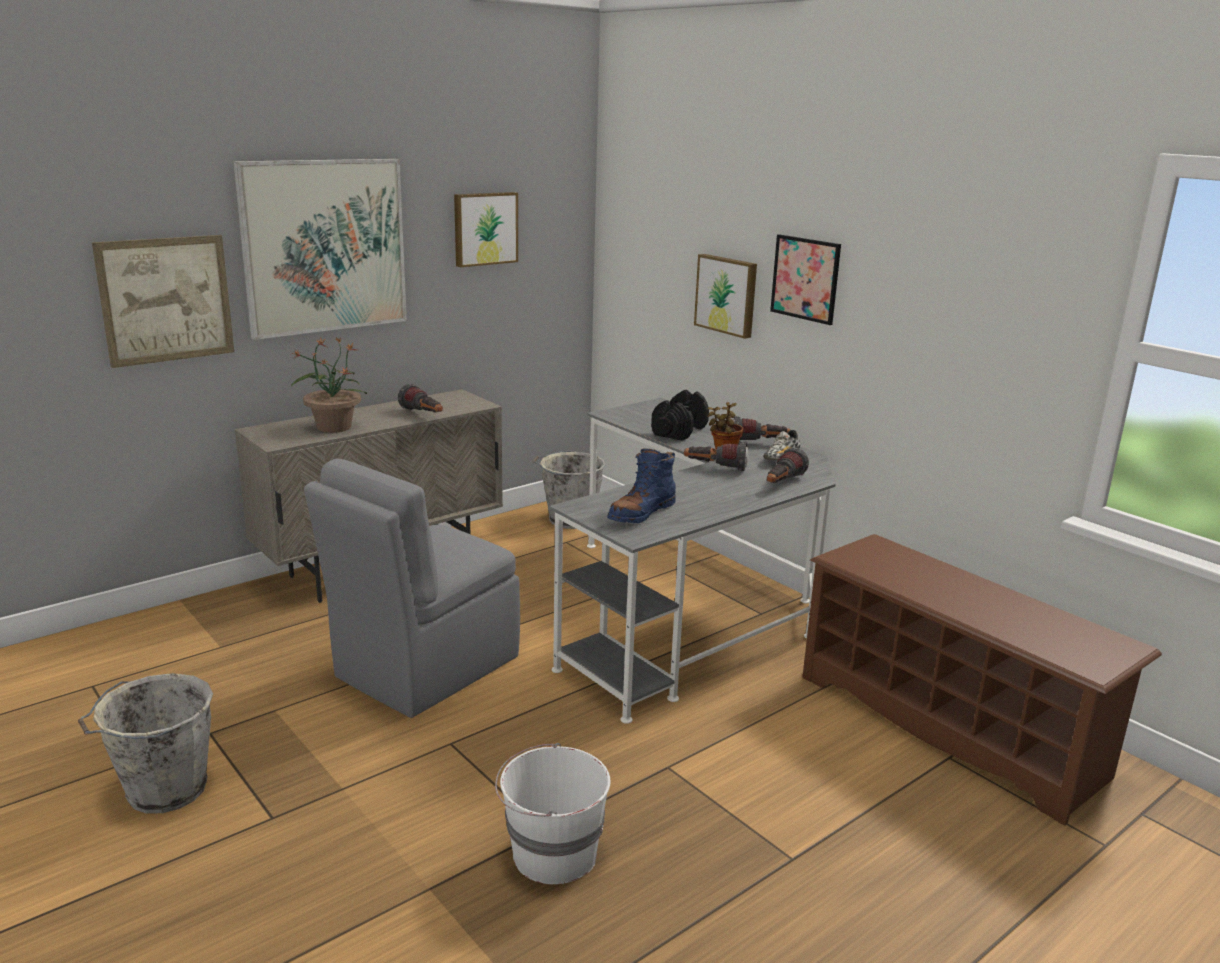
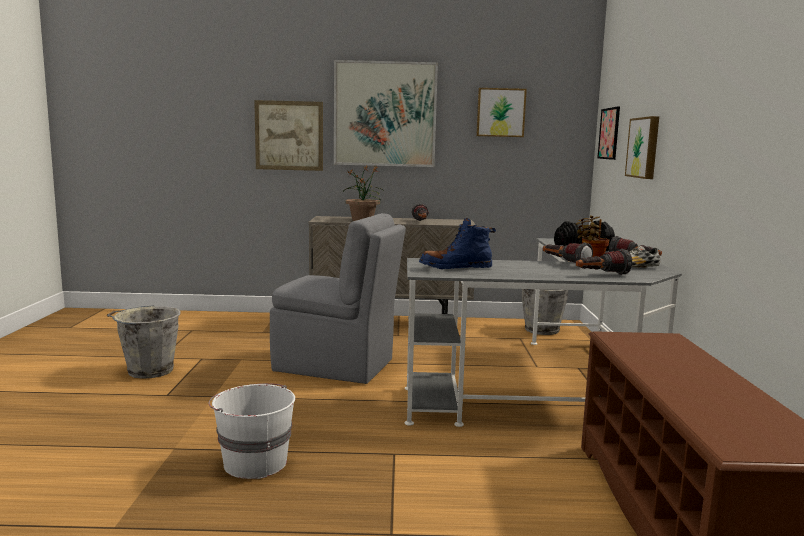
camera: 40 degrees right, 10 degrees down
(423, 668) = (336, 366): grey chair -> grey chair turned 150 degrees counterclockwise
(805, 278) = (681, 119): picture -> picture (609, 133)

